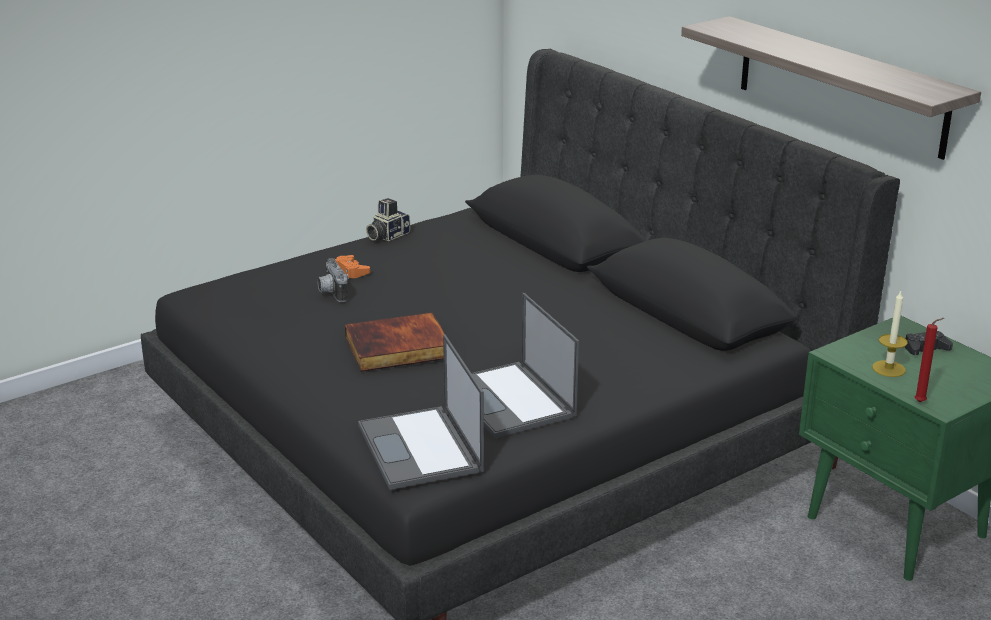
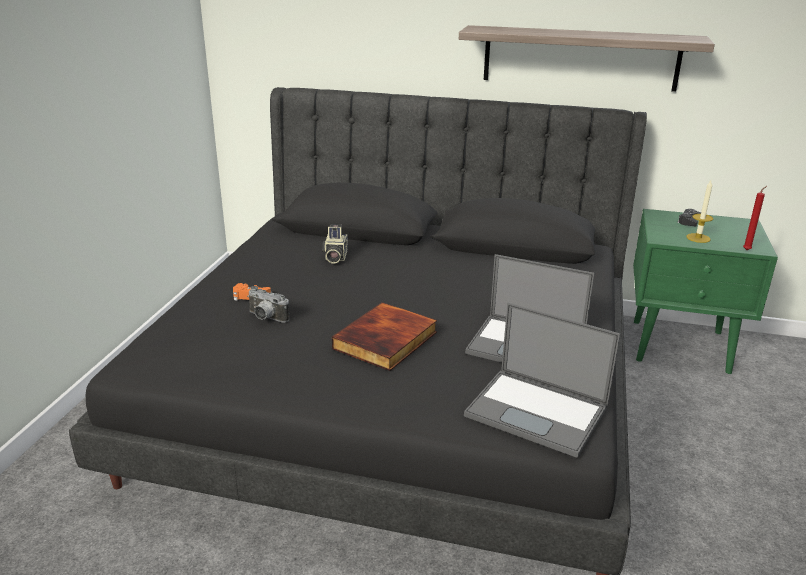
camera: 40 degrees left, 0 degrees up
(387, 235) = (234, 262): camera -> camera (335, 257)

